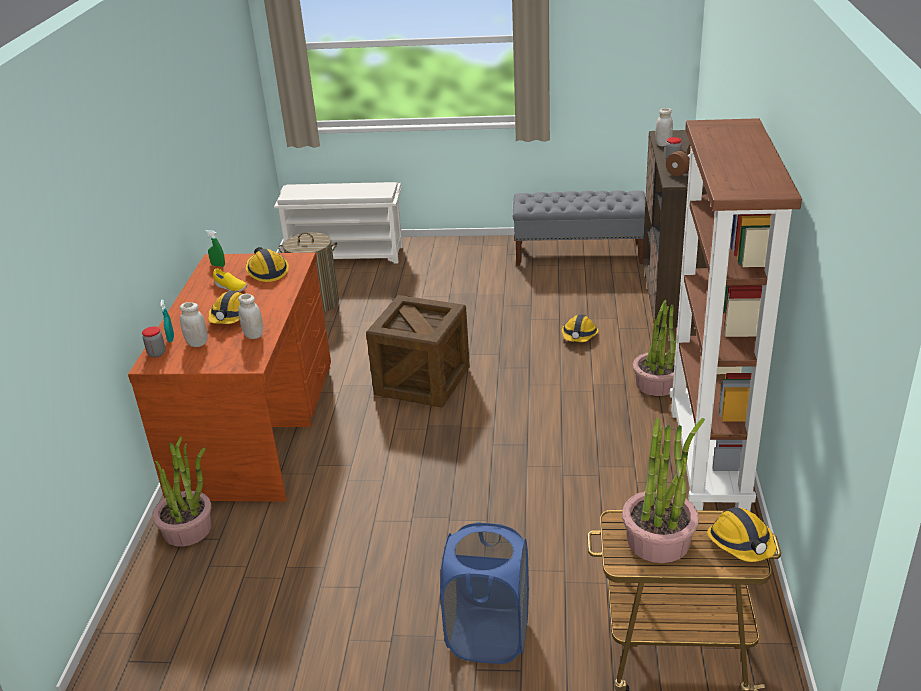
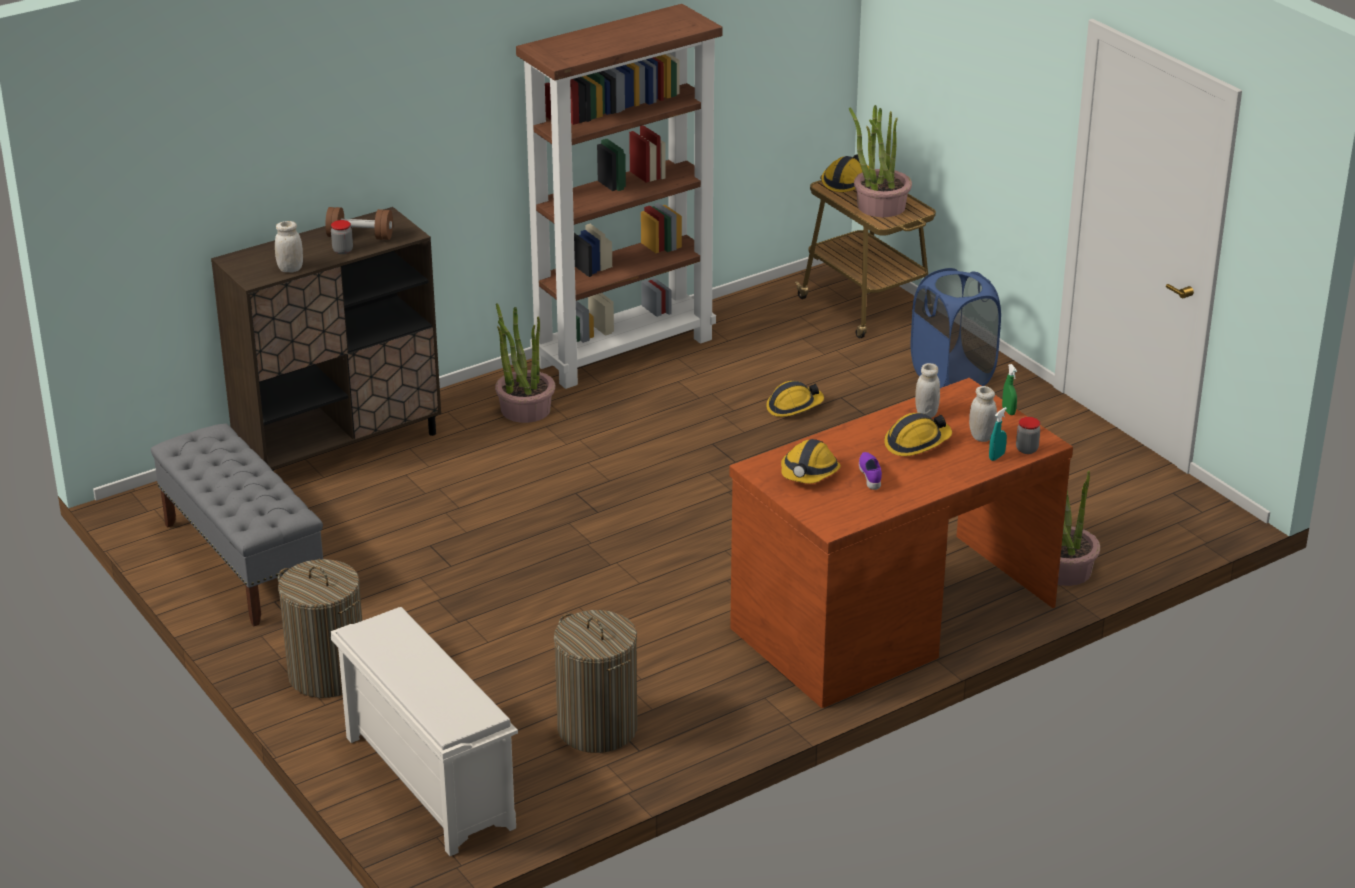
camera: 130 degrees left, 0 degrees up
(218, 265) = (839, 515): green spray bottle -> green spray bottle (1008, 411)
(230, 288) = (871, 476): yellow shoe -> purple shoe
(422, 381) = (680, 550): crate -> none
(454, 252) = (327, 674): none -> laundry basket
(579, 336) = (473, 485): hard hat -> hard hat (793, 406)

